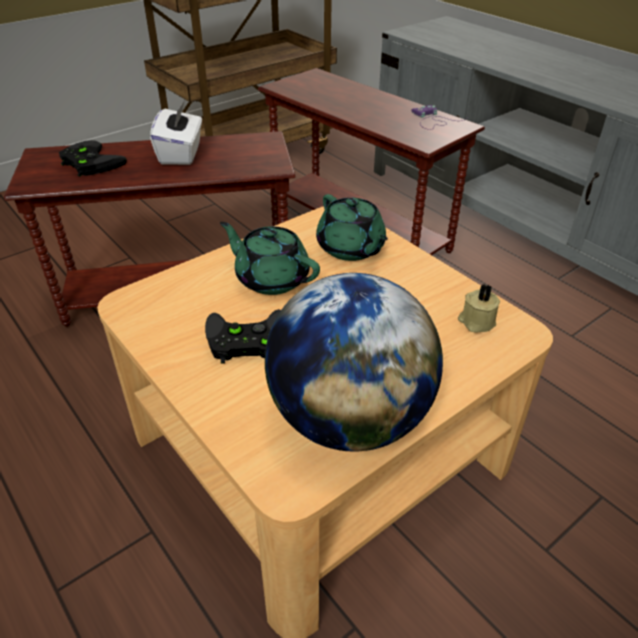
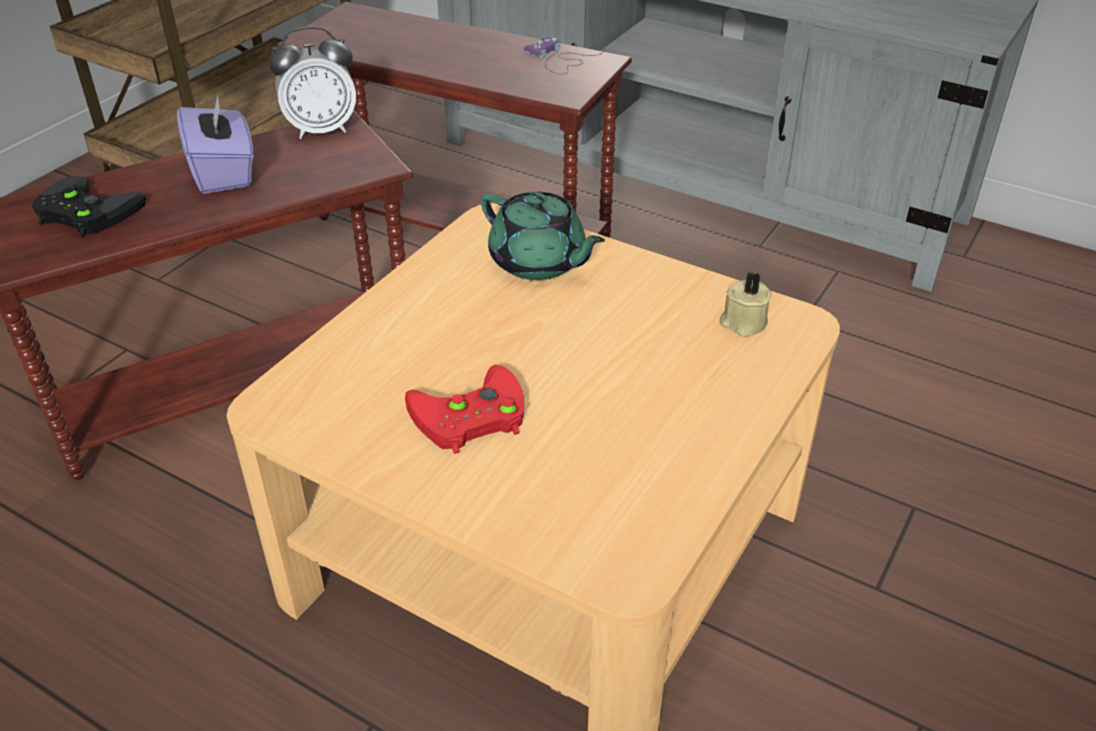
camera: 20 degrees left, 0 degrees up
(181, 154) = (223, 172): white tissue box -> purple tissue box
(243, 341) = (467, 418): black game controller -> red game controller
(254, 139) = (321, 129): none -> alarm clock
(271, 278) = (455, 326): green teapot -> none
(350, 419) = (656, 478): globe -> none

